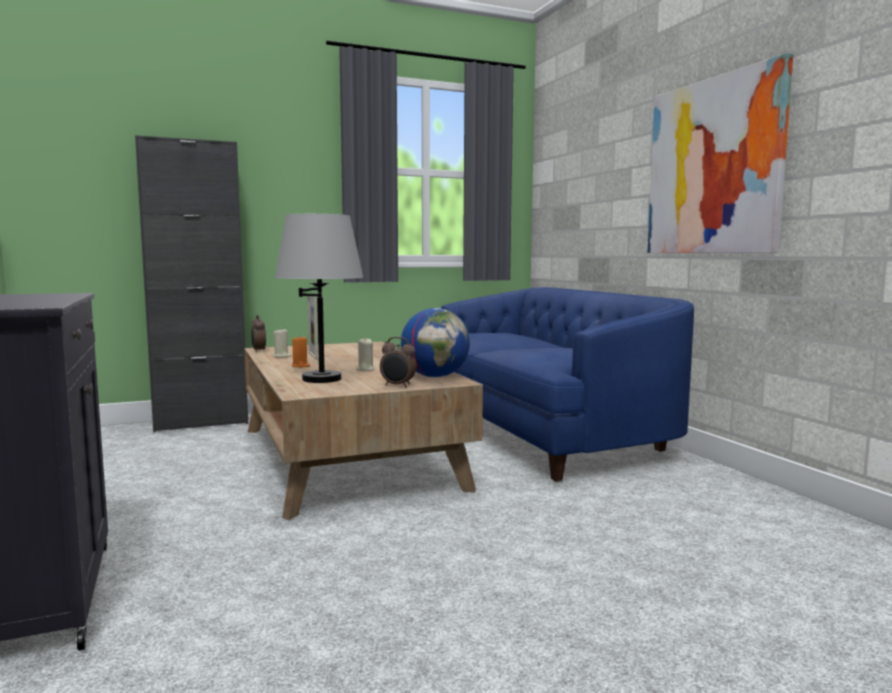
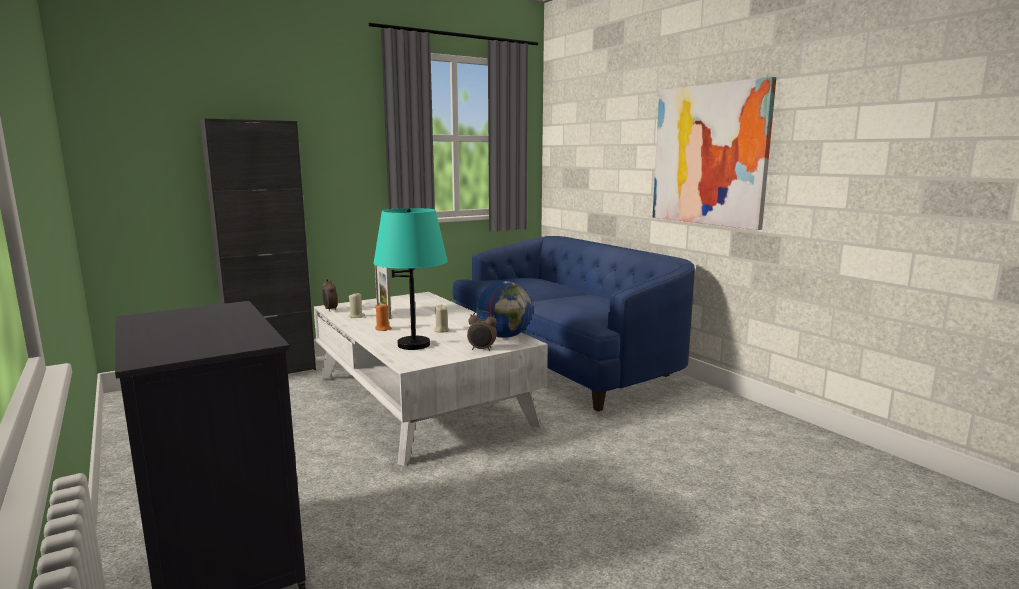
camera: 10 degrees left, 5 degrees up
(322, 379) = (414, 344): grey table lamp -> turquoise table lamp
(346, 457) = (420, 400): brown coffee table -> white coffee table

